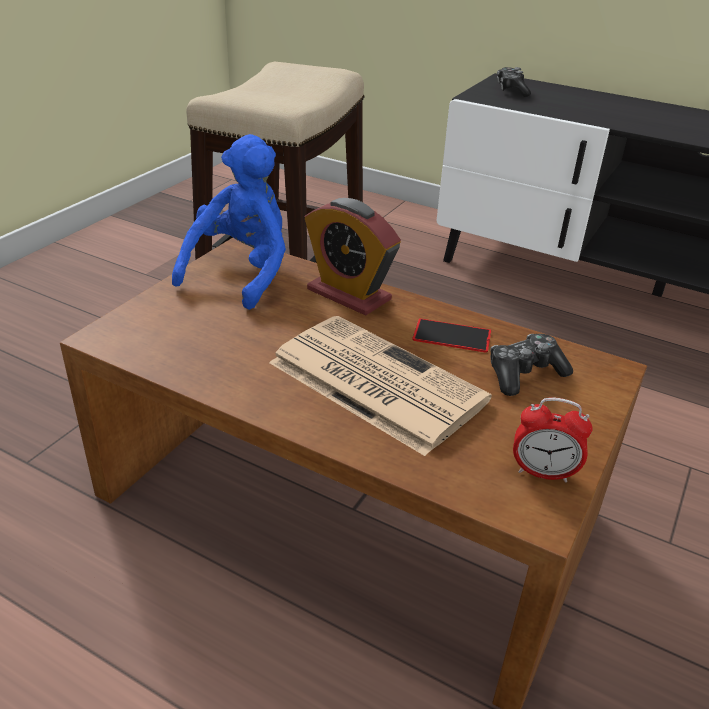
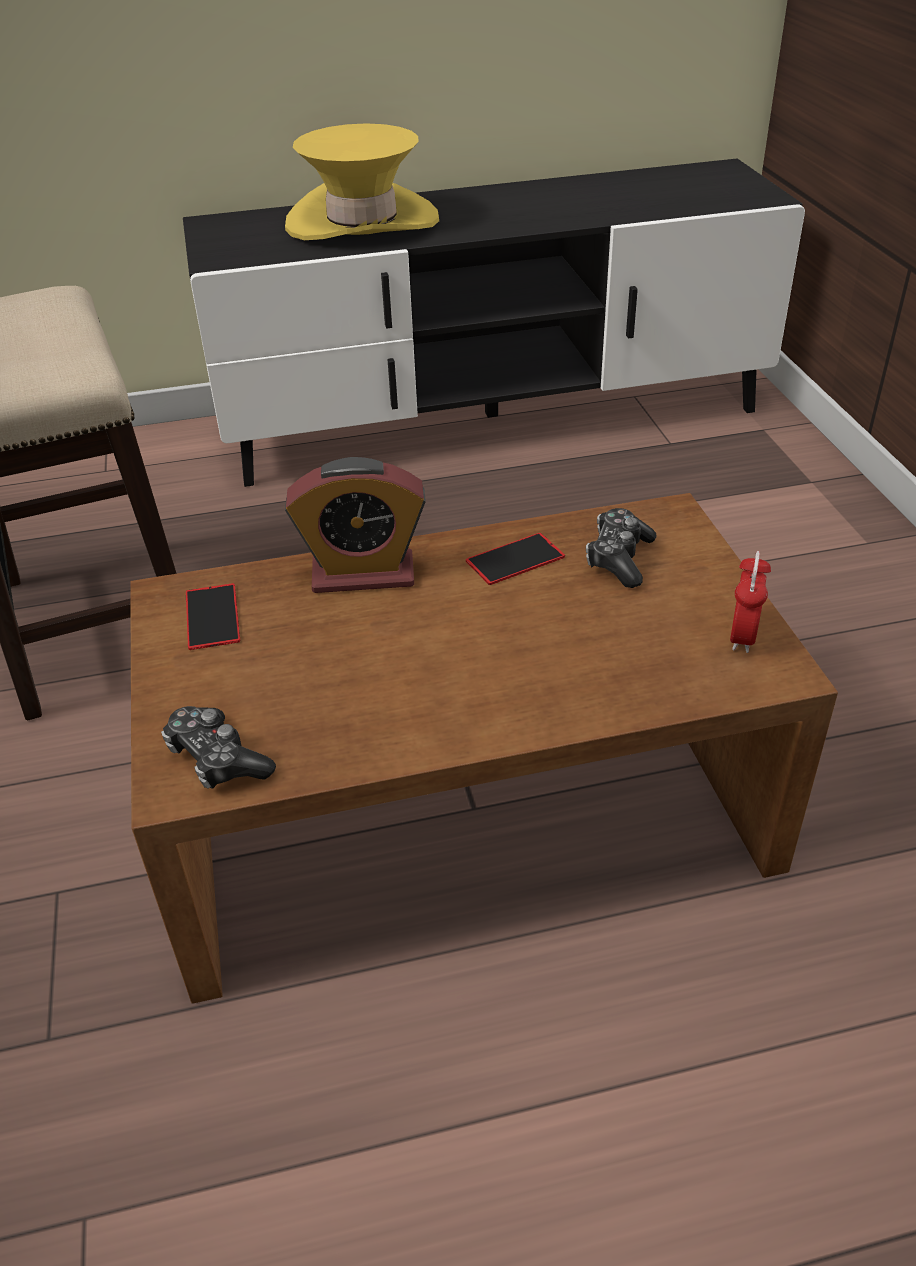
camera: 40 degrees left, 5 degrees up
(241, 272) = (212, 616): blue plush toy -> phone
(373, 381) = (514, 648): newspaper -> none
(511, 90) = (239, 235): game controller -> game controller (217, 759)
(543, 473) = (742, 636): alarm clock -> alarm clock turned 135 degrees clockwise
(603, 106) = (362, 222): none -> yellow hat

